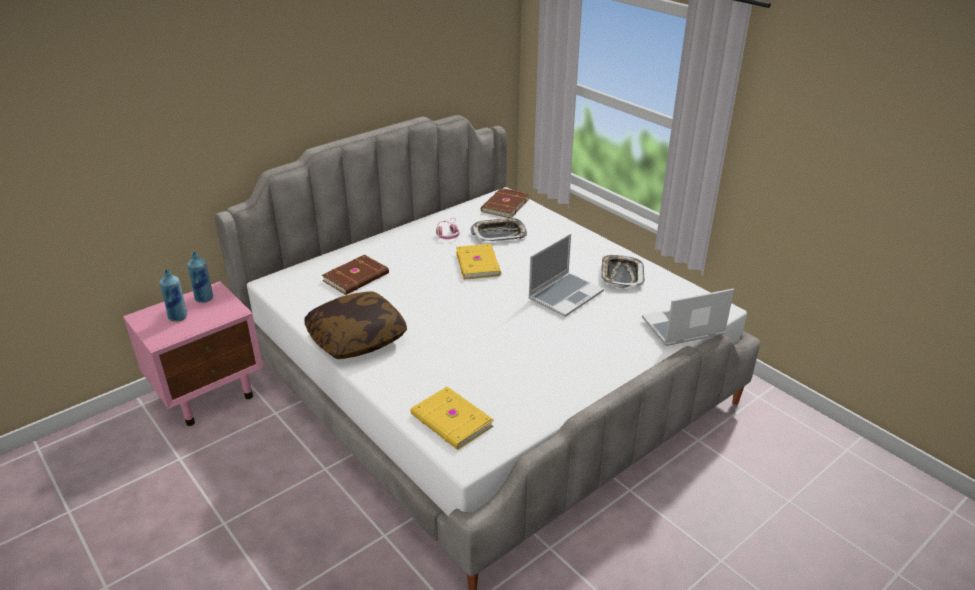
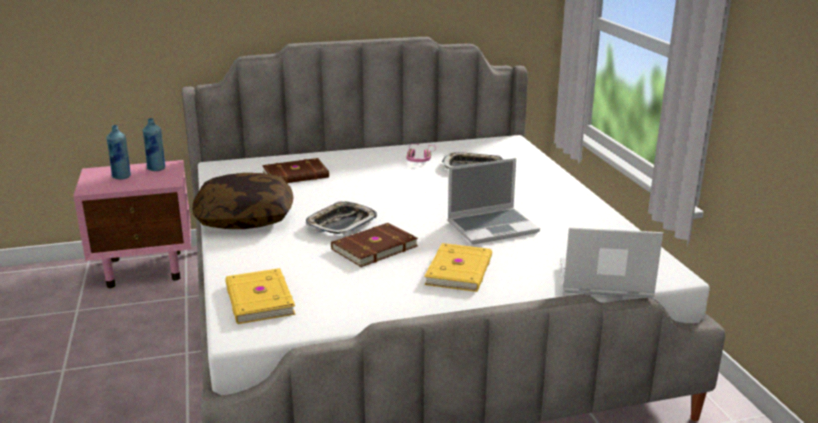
camera: 25 degrees right, 10 degrees down
(479, 264) = (426, 186): yellow book -> yellow book (460, 271)
(504, 205) = (503, 147): brown book -> brown book (373, 247)
(621, 275) = (576, 223): tray -> tray (341, 223)

